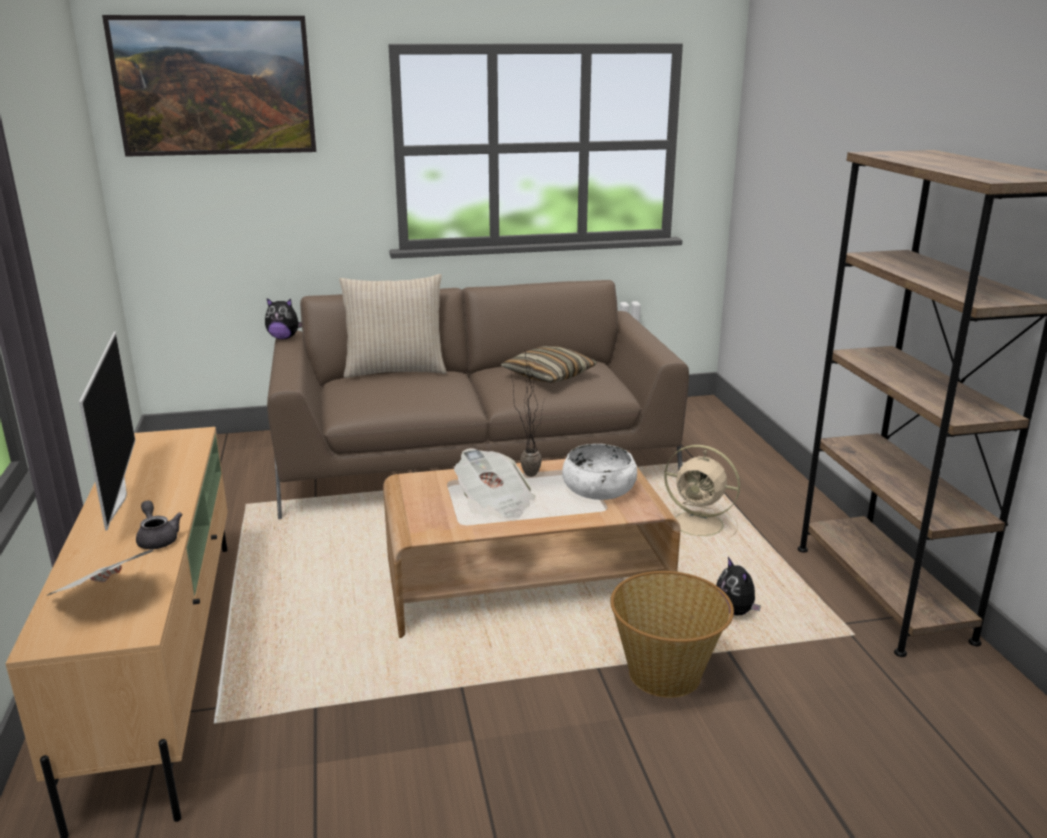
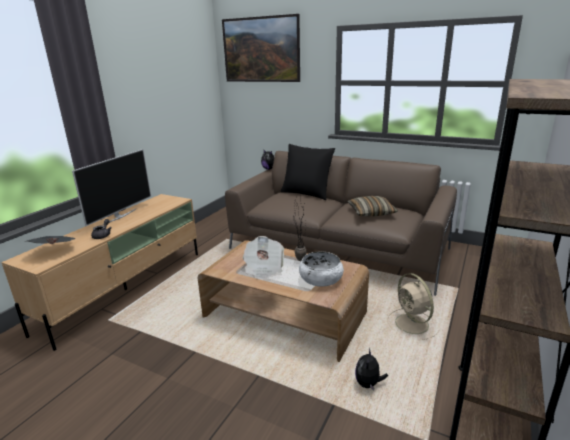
camera: 40 degrees right, 0 degrees up
(395, 370) = (307, 193): beige pillow -> black pillow
(666, 674) = (285, 397): basket -> none

